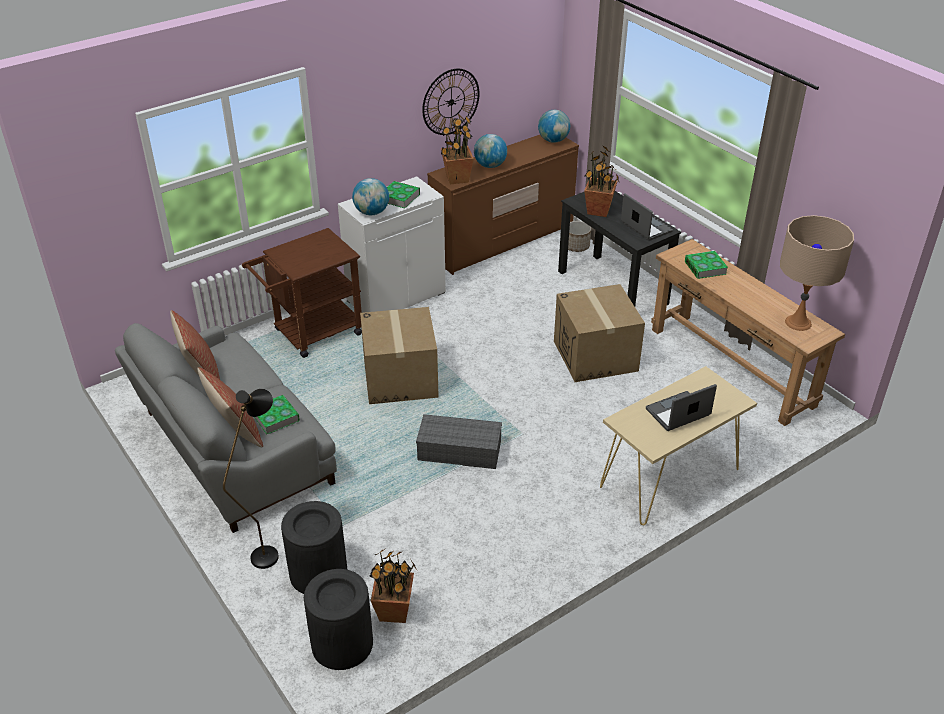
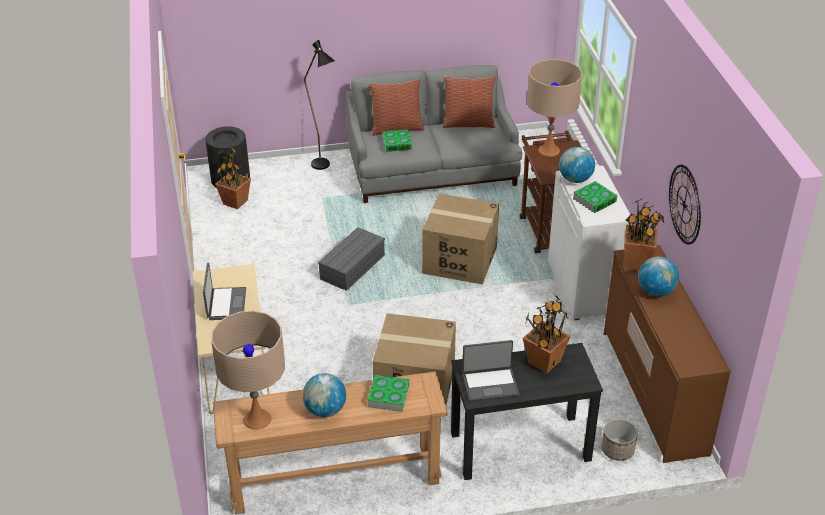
camera: 115 degrees right, 0 degrees up
(294, 262) = (549, 150): none -> beige table lamp
(318, 573) = (290, 181): black trash can -> none
(553, 140) = (699, 360): globe -> globe (325, 410)

